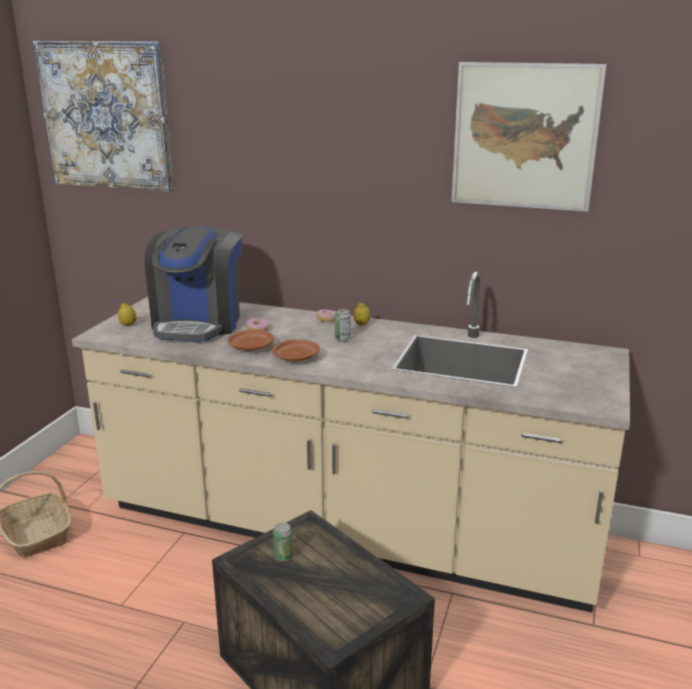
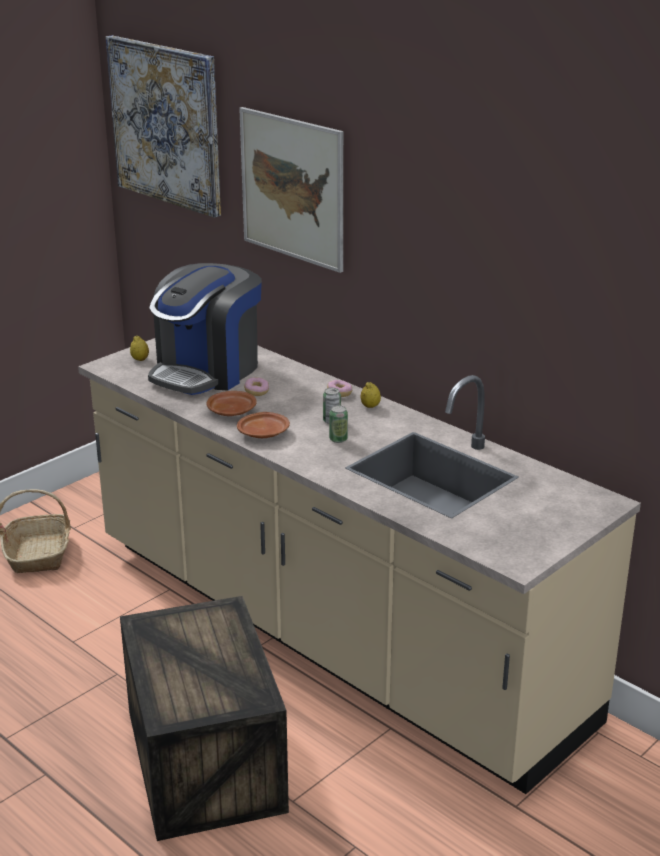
camera: 25 degrees right, 5 degrees up
(283, 557) = (182, 632): can -> can (338, 439)
(524, 136) = (542, 229): picture -> picture (292, 188)

